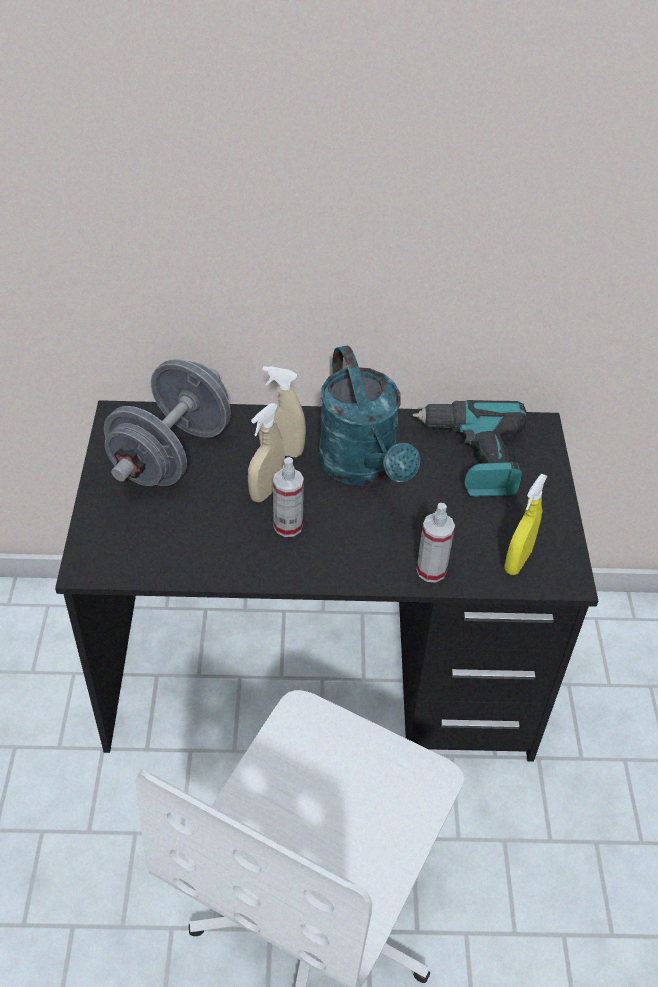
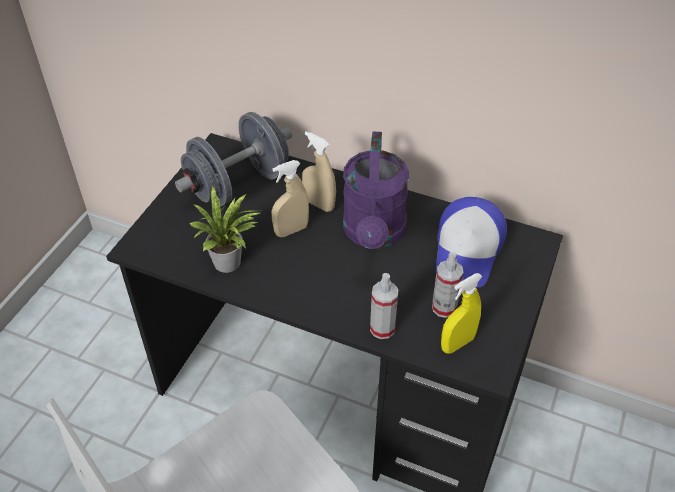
camera: 25 degrees right, 0 degrees up
(217, 550) = (230, 263): none -> potted plant
(288, 526) = (292, 261): spray bottle -> spray bottle (444, 307)
(363, 468) = (374, 234): turquoise watering can -> purple watering can
(473, 457) = (468, 250): power drill -> cap

